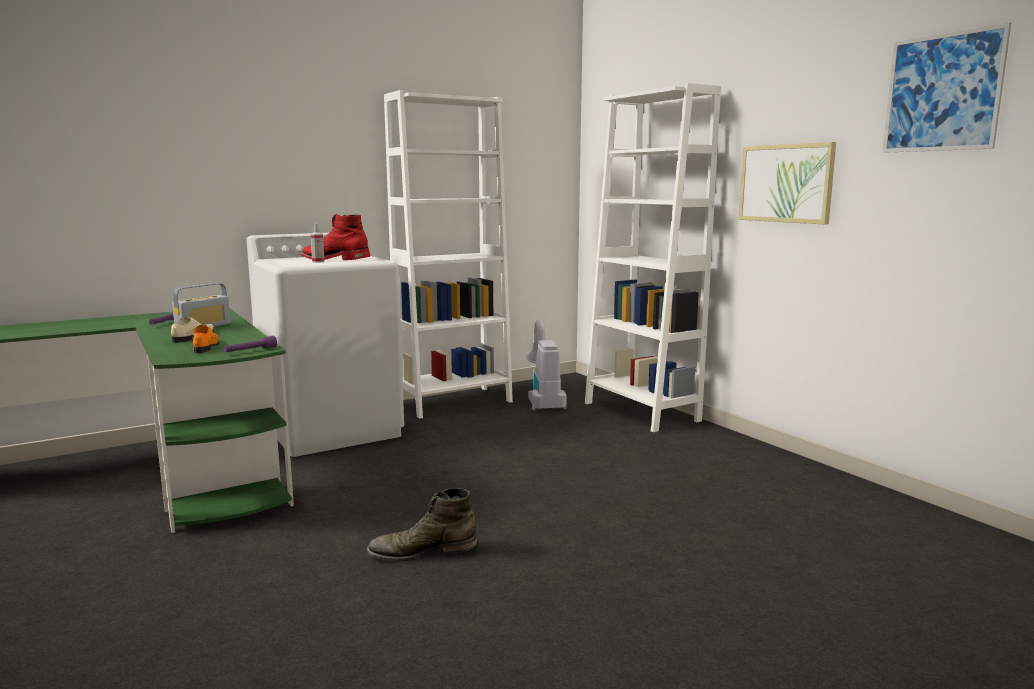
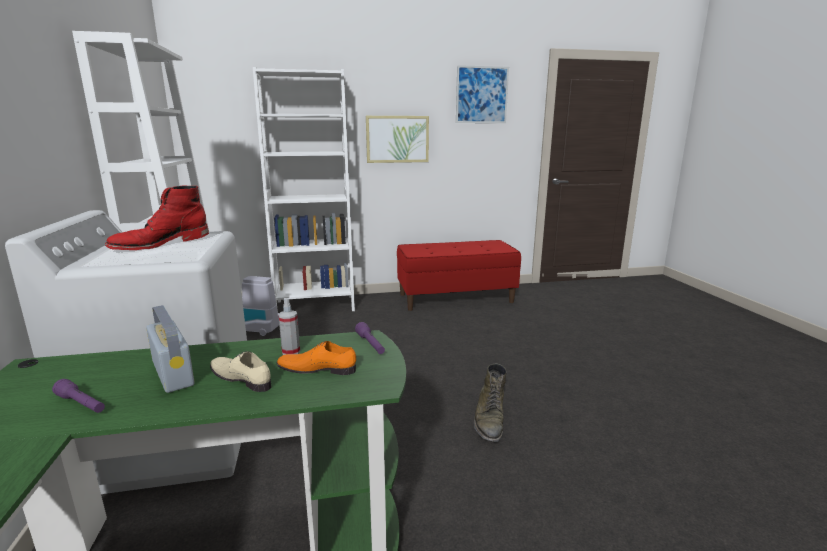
camera: 70 degrees left, 5 degrees up
(318, 261) = (173, 249): spray bottle -> spray bottle (291, 352)
(806, 483) = (456, 298): none -> red bench

